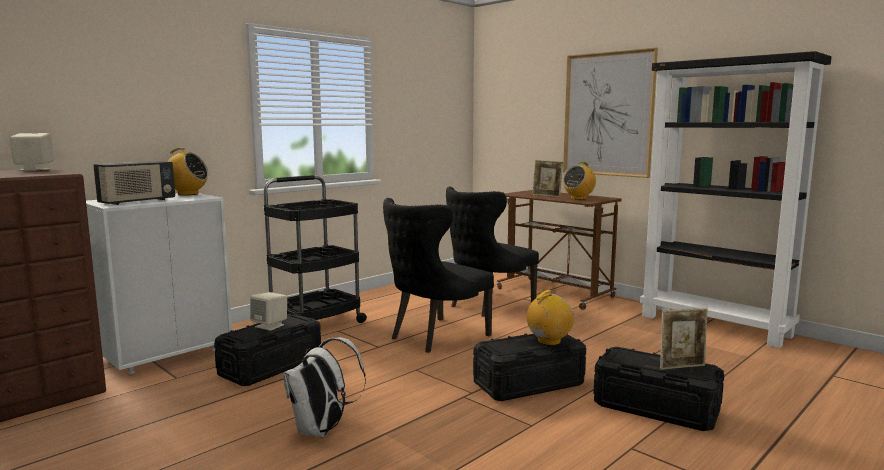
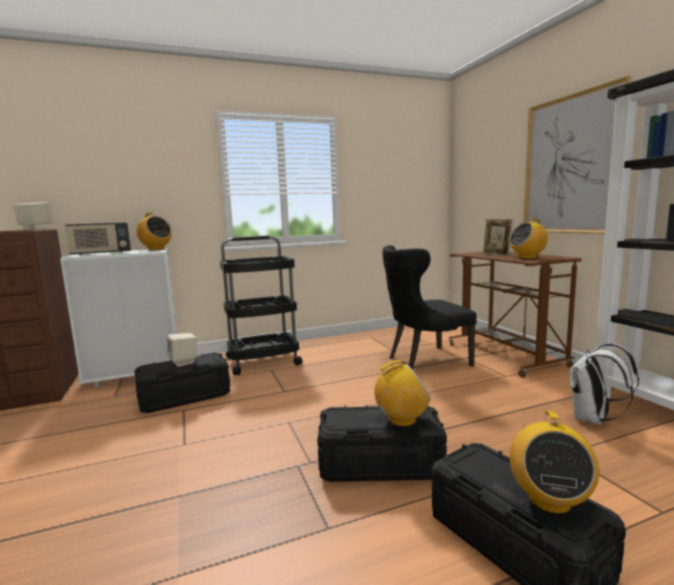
camera: 25 degrees right, 0 degrees up
(322, 430) = (137, 476): white backpack -> white backpack (593, 419)
(435, 336) = (343, 388): black chair -> none
(681, 366) = (549, 500): picture frame -> radio

